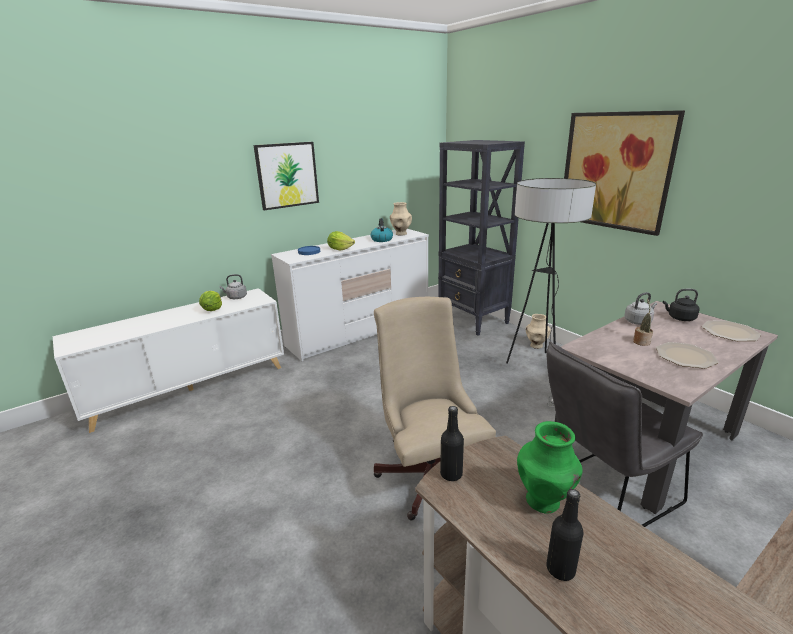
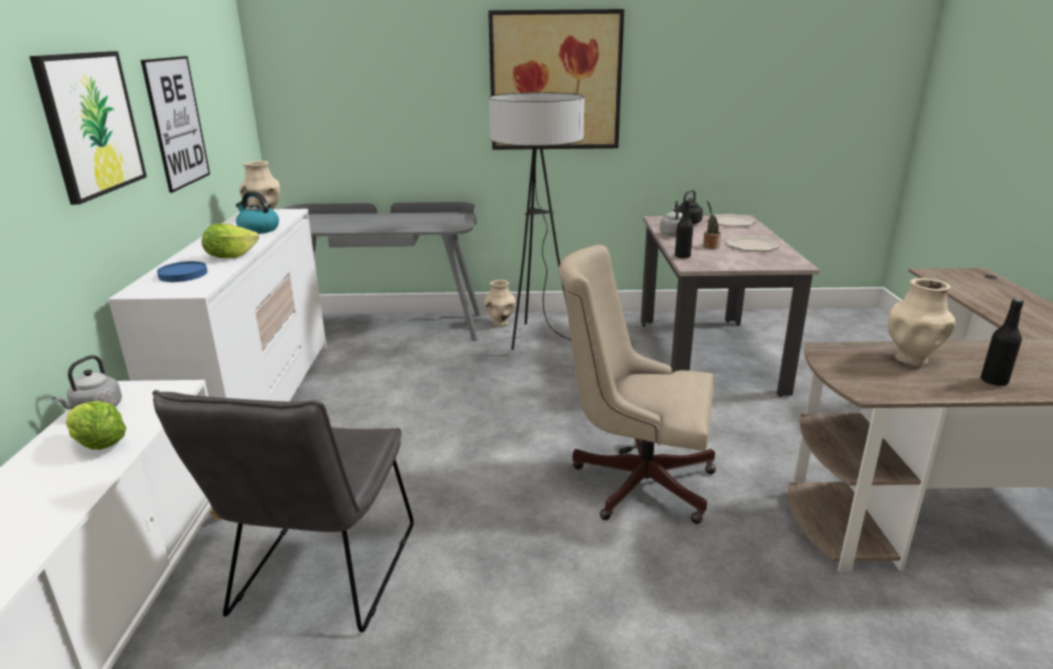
camera: 55 degrees left, 0 degrees up
(359, 177) = (177, 122): none -> picture
(451, 474) = (851, 382): black bottle -> black bottle (682, 256)
(473, 320) = (388, 327): black bookcase -> grey desk
(544, 501) = (911, 359): green vase -> beige vase
(602, 494) = (751, 405): grey chair -> grey chair (320, 578)

